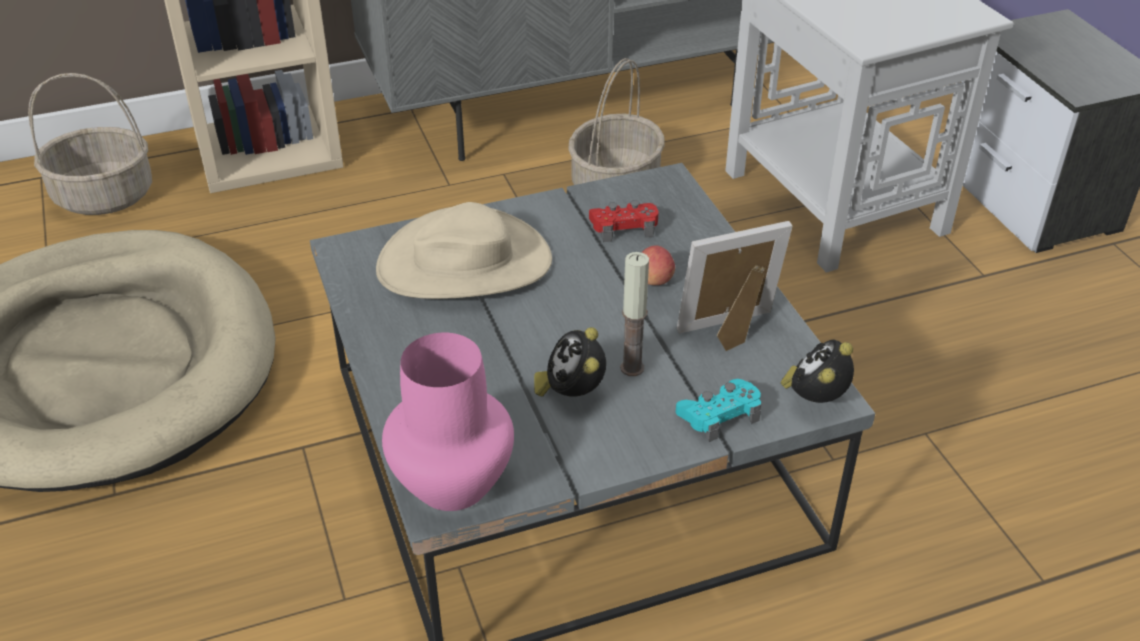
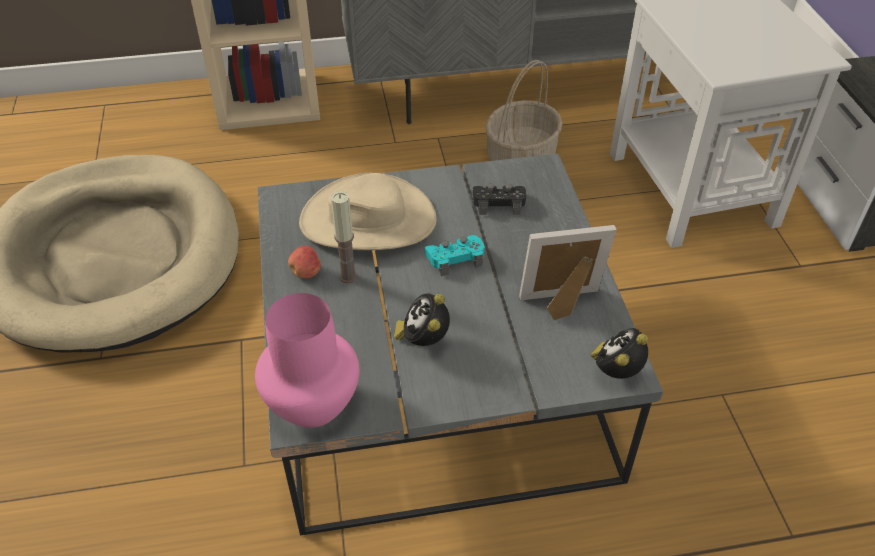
camera: 10 degrees right, 5 degrees up
(103, 197) = (144, 125): basket -> none
(624, 227) = (499, 203): red game controller -> black game controller
(632, 368) = (475, 325): candle -> candle (348, 276)
(654, 280) = (511, 252): apple -> apple (306, 272)
(719, 415) = (535, 375): turquoise game controller -> turquoise game controller (455, 259)

